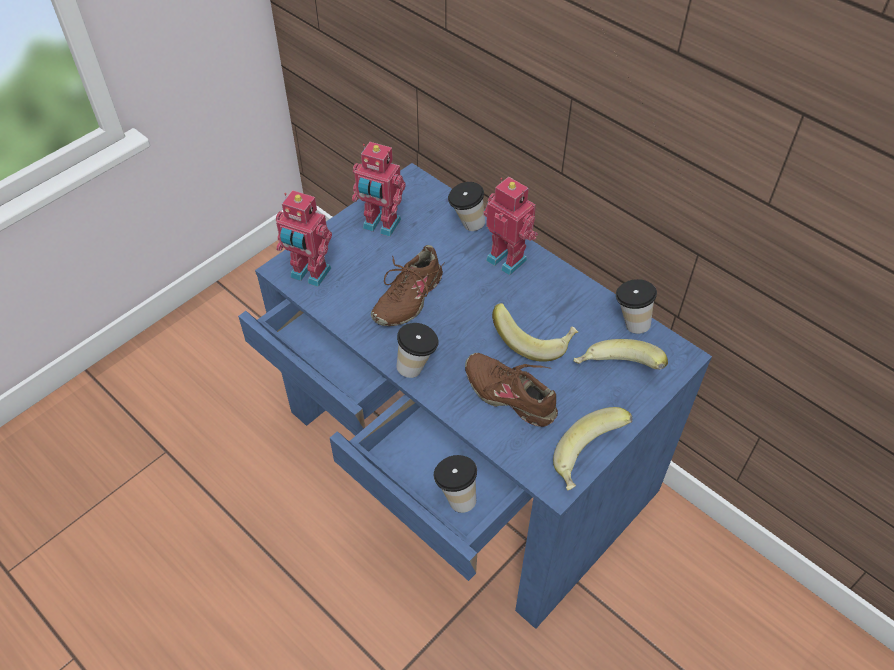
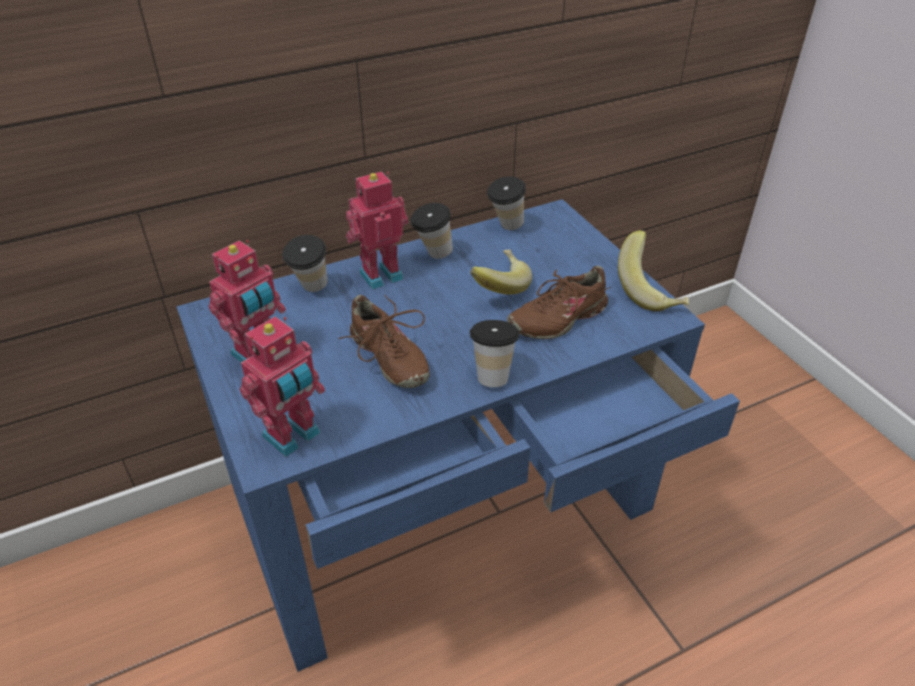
camera: 70 degrees left, 10 degrees down
(456, 497) = (634, 415): cup -> cup (432, 255)
(616, 373) = (558, 250): banana -> none

